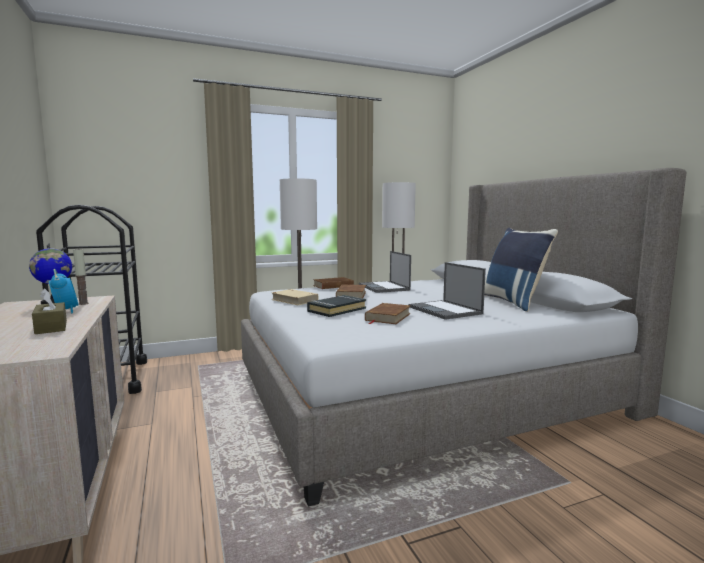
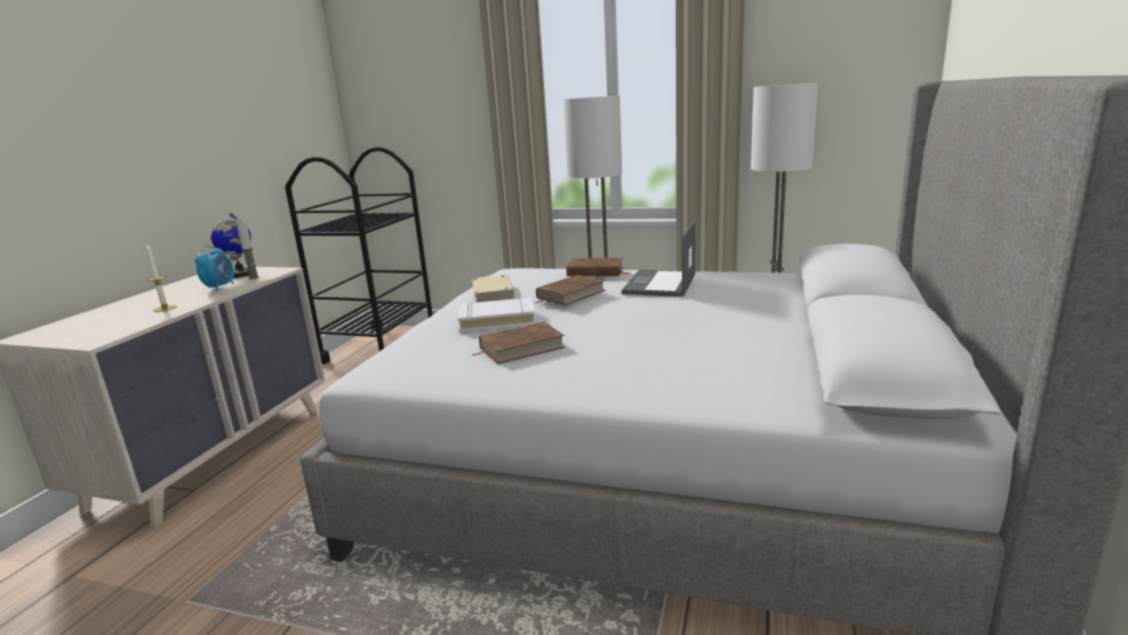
camera: 40 degrees right, 10 degrees up
(51, 327) = (165, 308): brown tissue box -> candle
(336, 310) = (497, 320): black book -> white book
(445, 310) = (625, 352): laptop -> none
(514, 302) = (797, 356): blue pillow -> none

